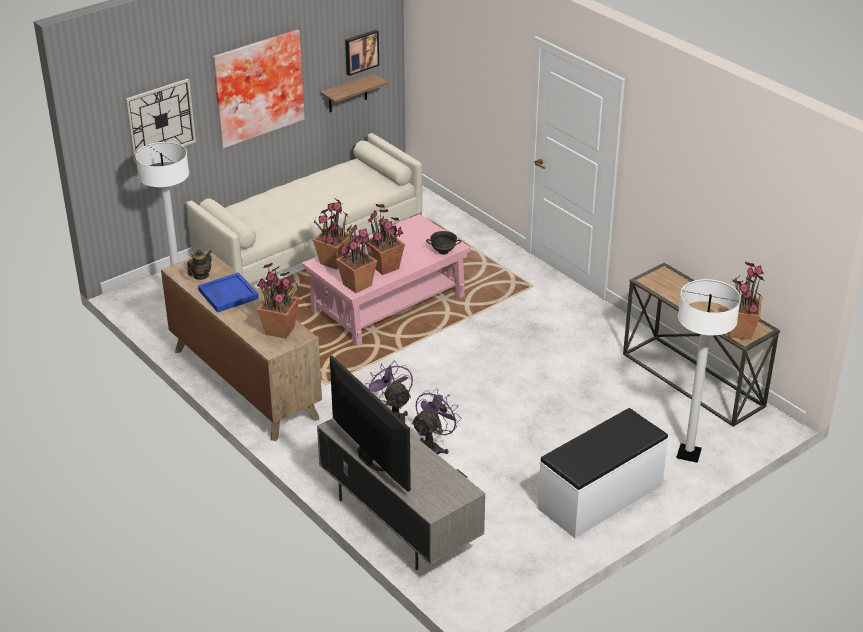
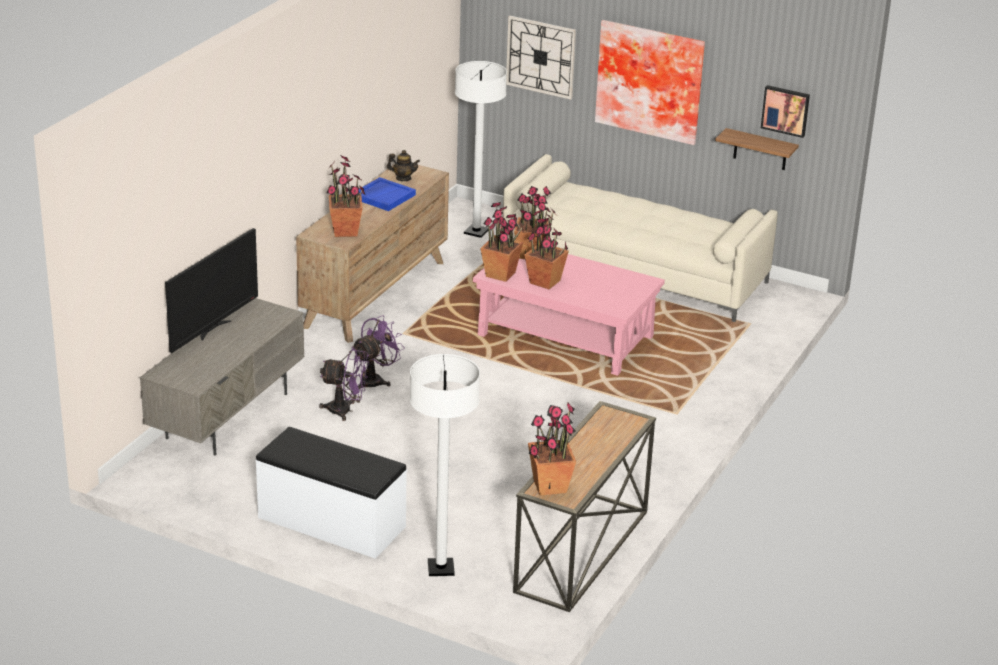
camera: 65 degrees right, 5 degrees down
(443, 251) = (603, 306): black bowl -> none

